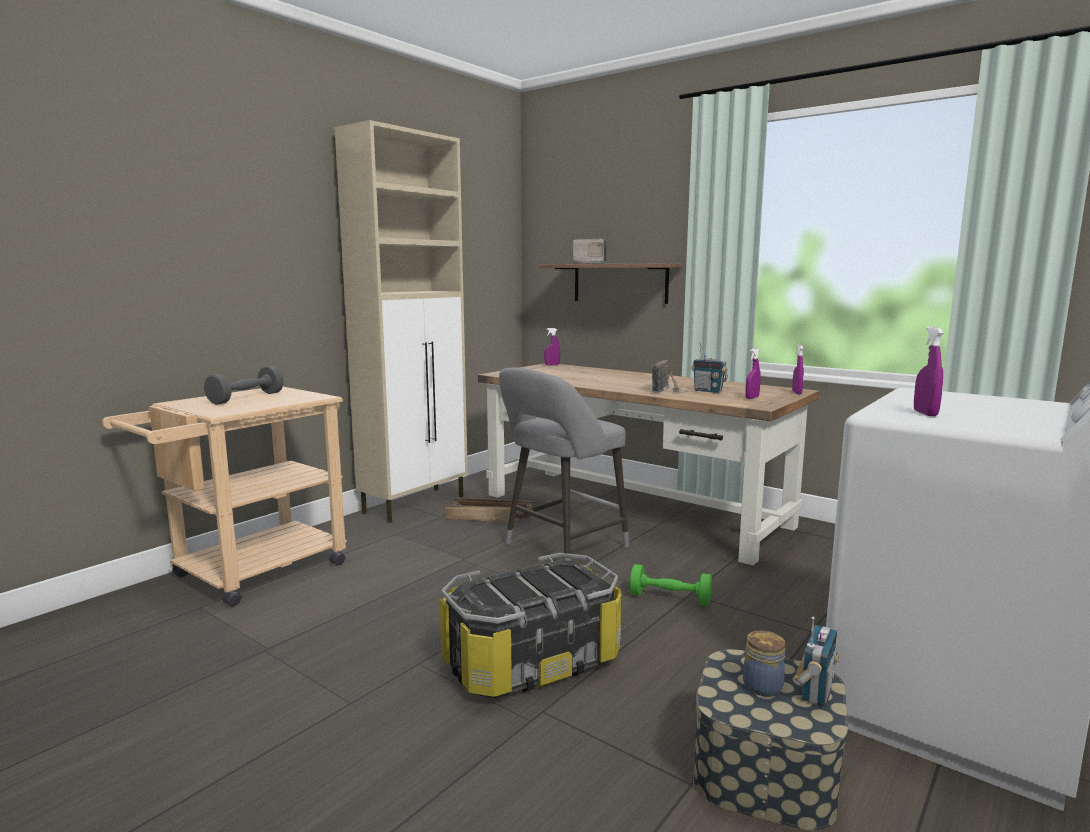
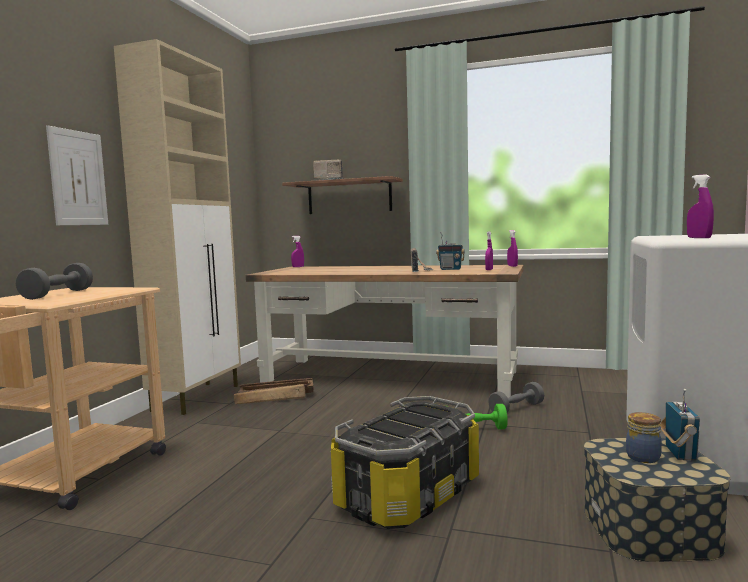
camera: 20 degrees left, 5 degrees down
(290, 273) = (78, 178): none -> picture
(561, 547) = (356, 409): grey stool -> none
(748, 581) = (516, 409): none -> grey dumbbell

